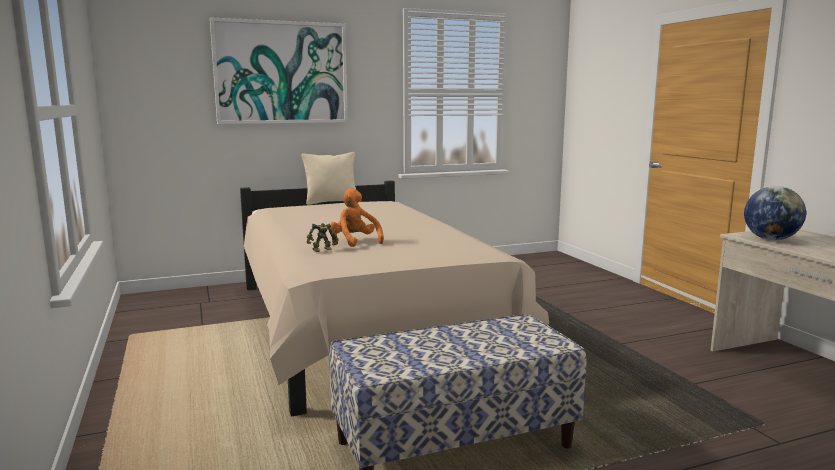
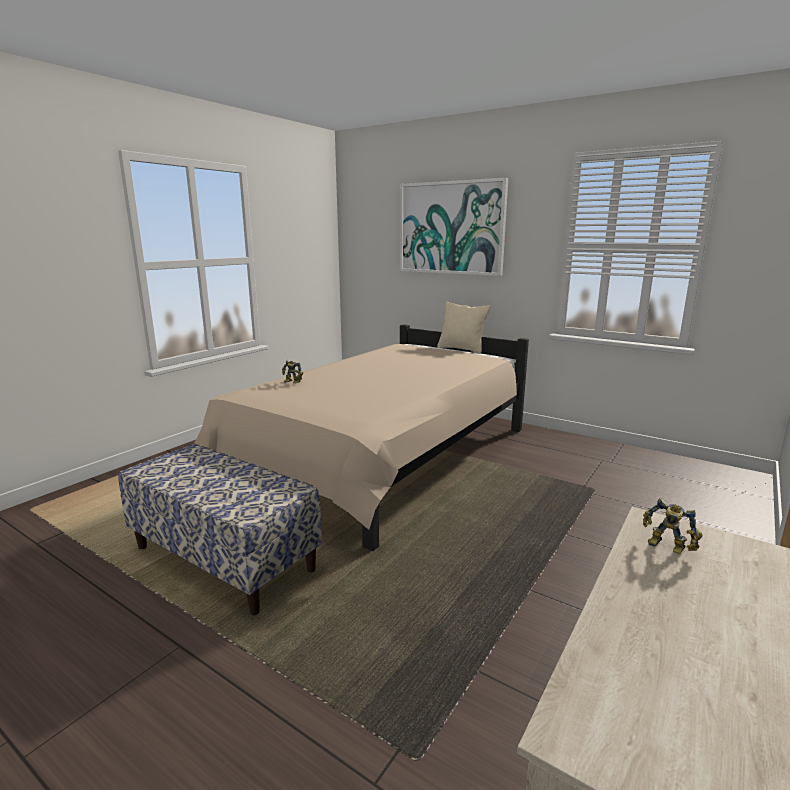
camera: 55 degrees right, 5 degrees up
(355, 242) = (327, 383): orange plush toy -> none
(771, 239) = (667, 547): globe -> toy robot

